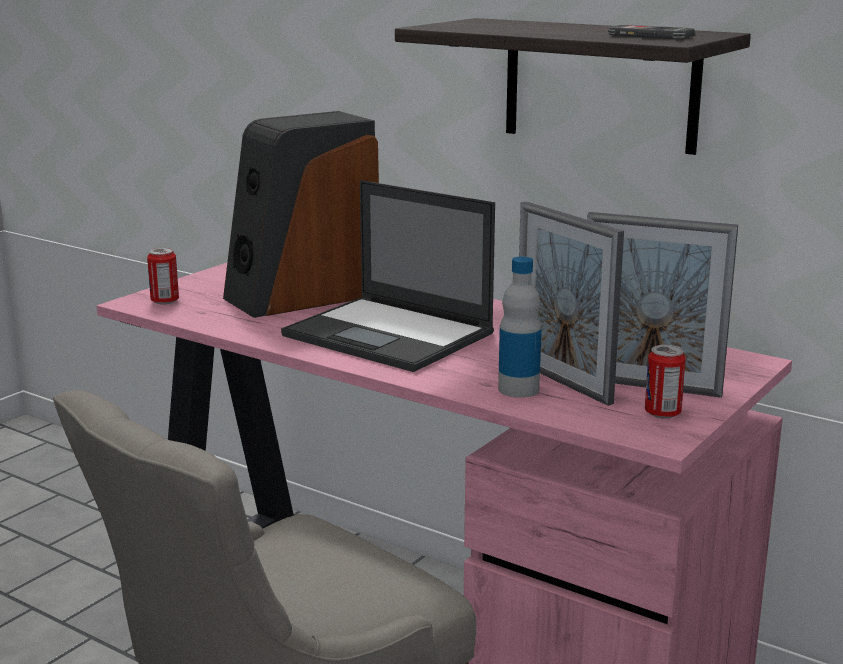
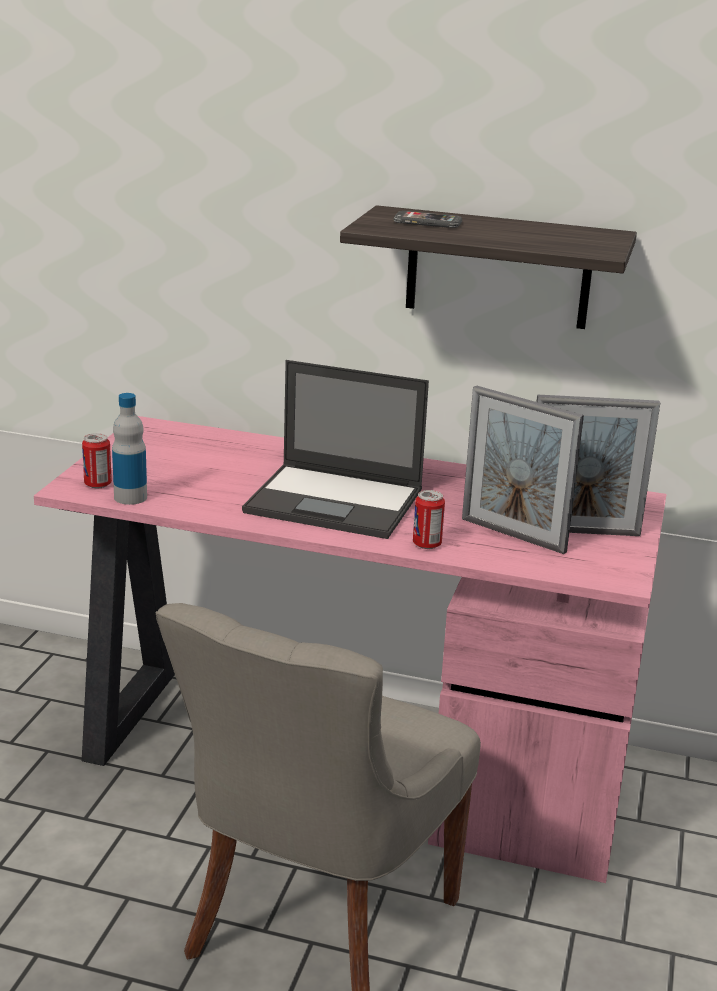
camera: 20 degrees left, 5 degrees up
(302, 296) = (222, 466): speaker -> none
(518, 389) = (484, 546): bottle -> bottle (130, 497)
(651, 35) = (572, 241): phone -> phone (427, 222)
(662, 413) = (608, 556): can -> can (427, 544)

